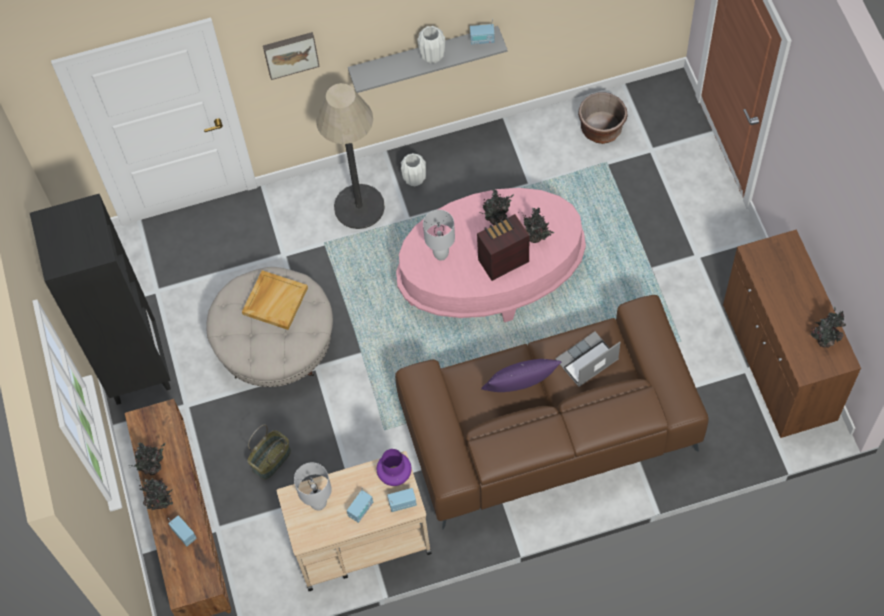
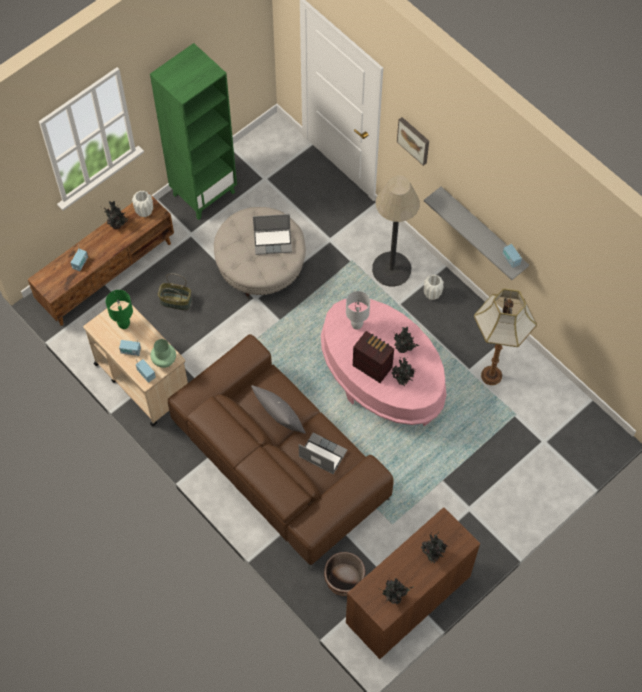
camera: 60 degrees right, 0 degrees up
(136, 367) = (204, 193): black bookcase -> green bookcase
(161, 503) = (95, 241): potted plant -> potted plant (432, 554)
(275, 300) = (273, 241): beige tray -> laptop
(319, 503) = (124, 325): white table lamp -> green table lamp
(395, 475) = (164, 361): purple vase -> green vase
(433, 56) = (479, 234): white vase -> white vase (144, 212)
(520, 389) = (279, 420): purple pillow -> grey pillow
(547, 164) = (492, 375): none -> floor lamp
(601, 129) = (542, 399): brown planter -> brown planter (344, 580)

